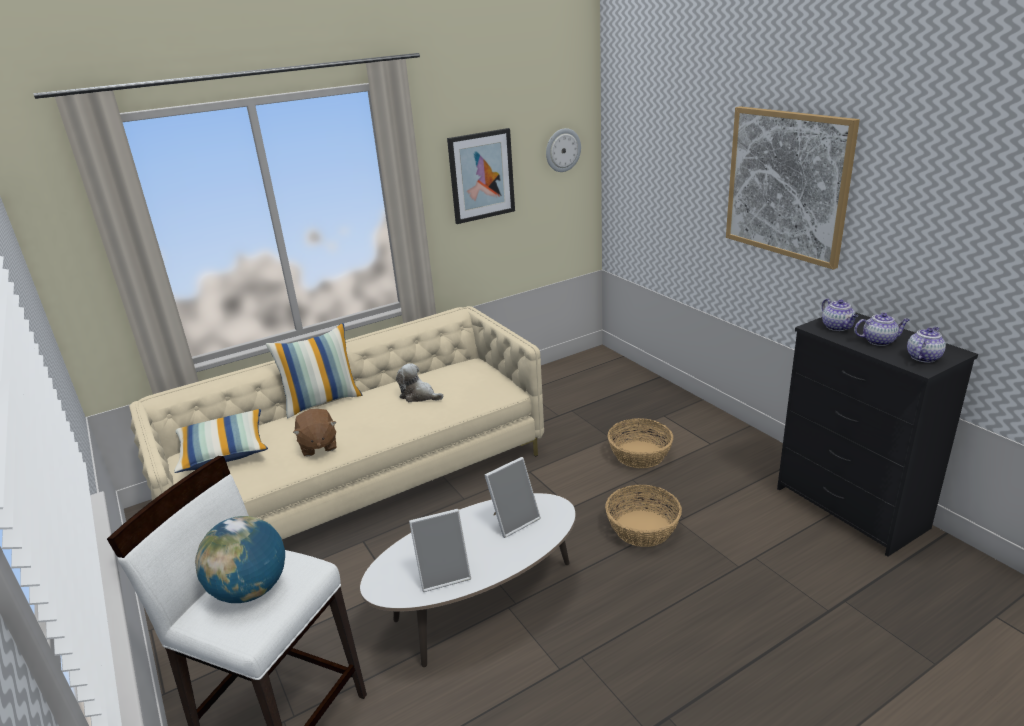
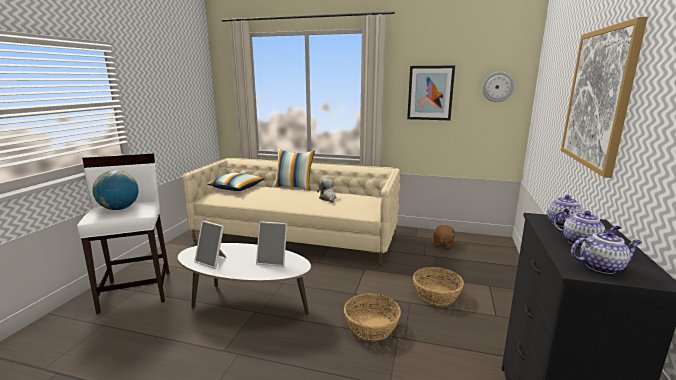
camera: 45 degrees right, 10 degrees down
(318, 446) = (262, 198): brown plush toy -> brown plush toy (443, 244)

